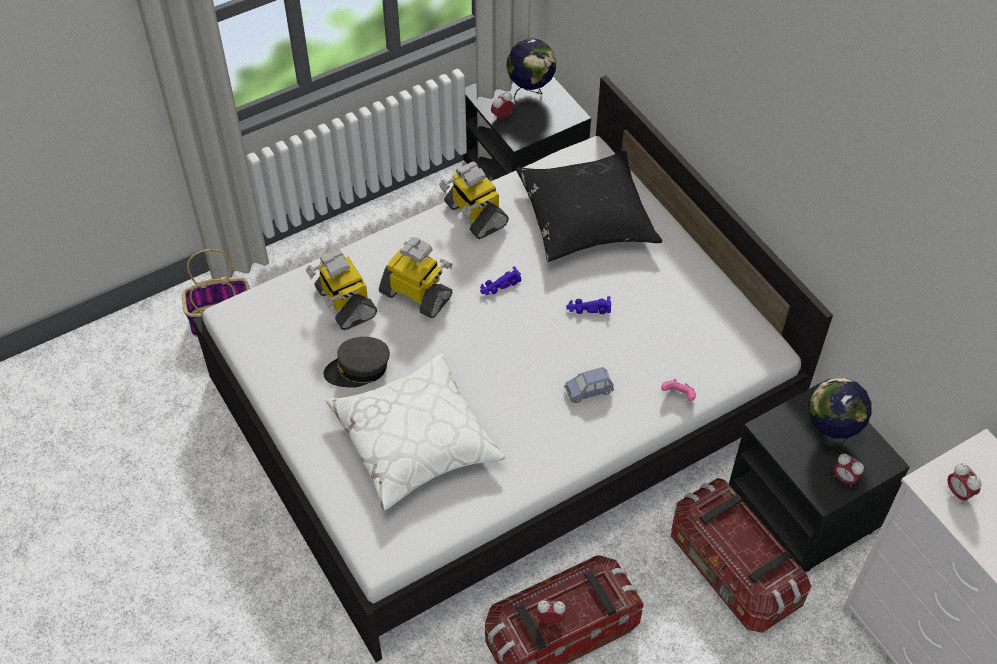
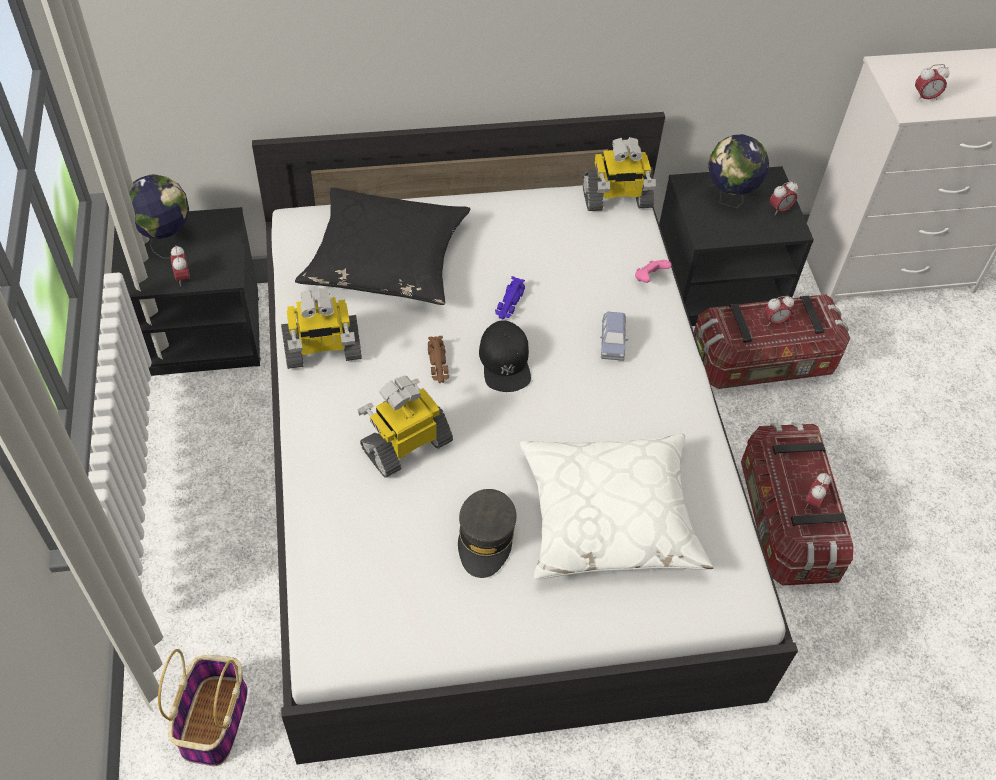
camera: 70 degrees left, 0 degrees up
(344, 303) = (378, 520): toy robot -> toy robot (616, 199)
(499, 286) = (438, 364): purple toy car -> brown toy car
(526, 326) = (505, 361): none -> black cap
(744, 539) = (774, 321): none -> alarm clock

